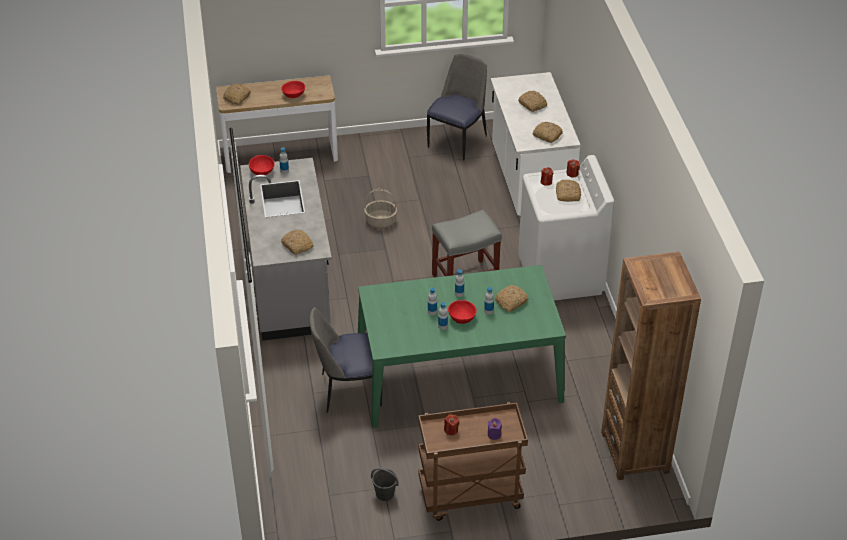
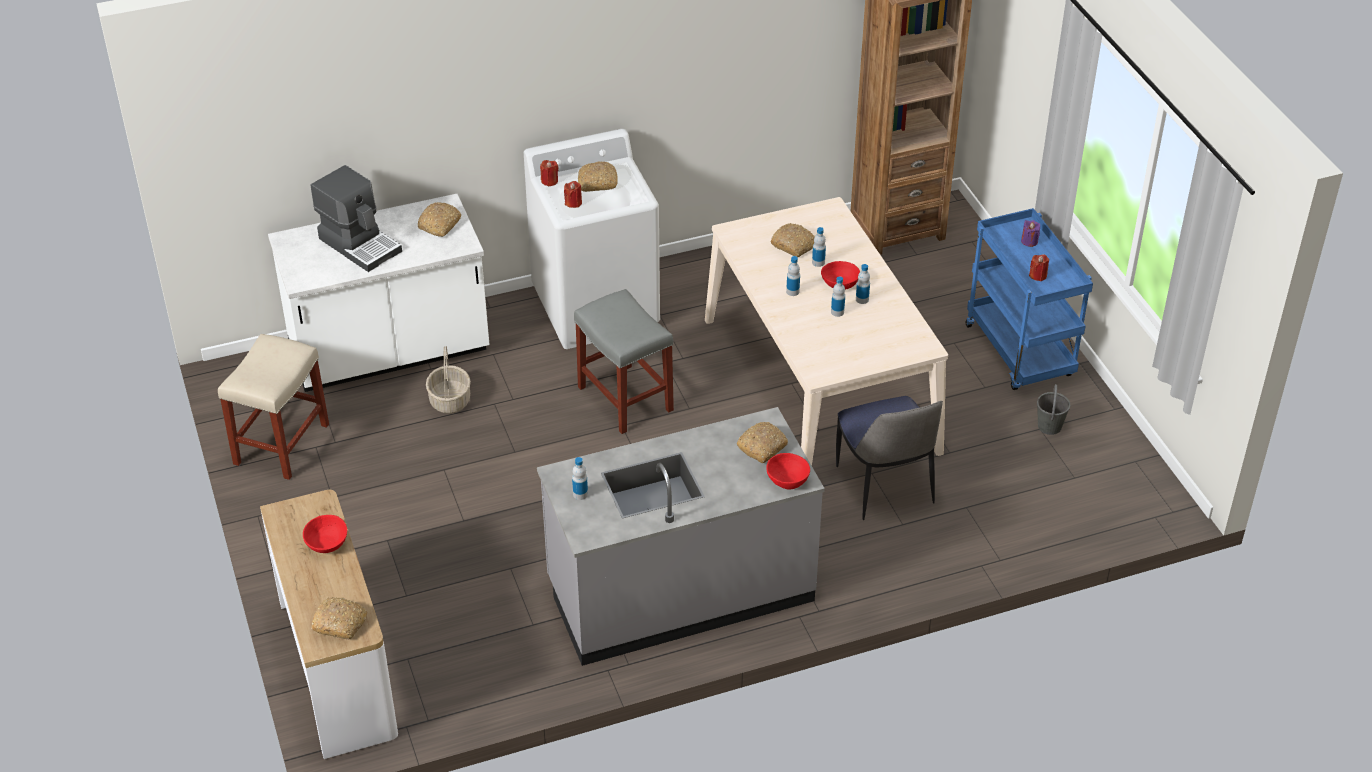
camera: 100 degrees left, 0 degrees up
(261, 171) = (586, 522): red bowl -> red bowl (787, 481)
(381, 221) = (507, 507): basket -> basket (449, 400)
(458, 140) = (282, 443): chair -> beige stool
(458, 375) = (819, 384): green dining table -> beige dining table
(469, 496) = (1021, 353): brown cart -> blue cart
(533, 104) = (360, 244): bread -> coffee machine

